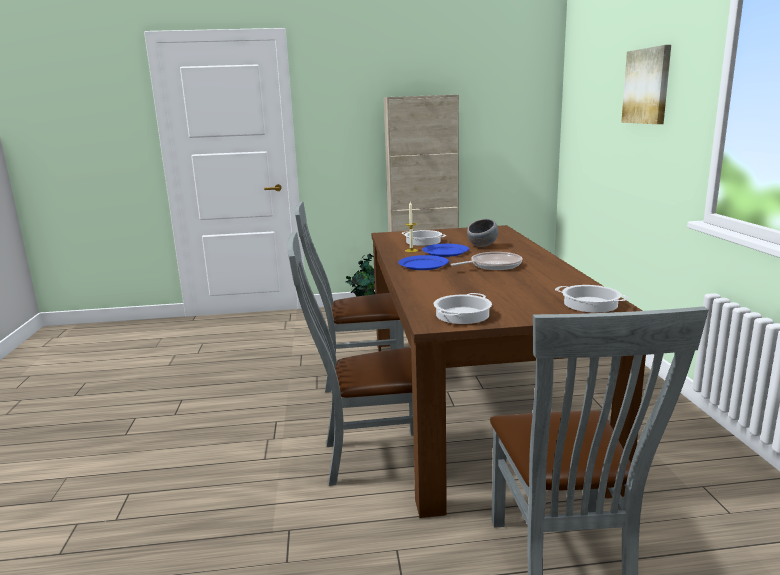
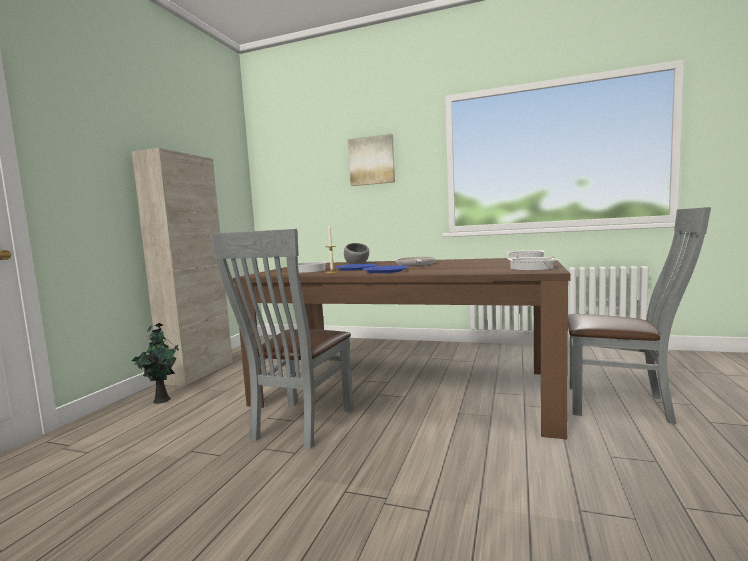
camera: 65 degrees left, 10 degrees down
(369, 458) = (466, 445): grey chair -> none

